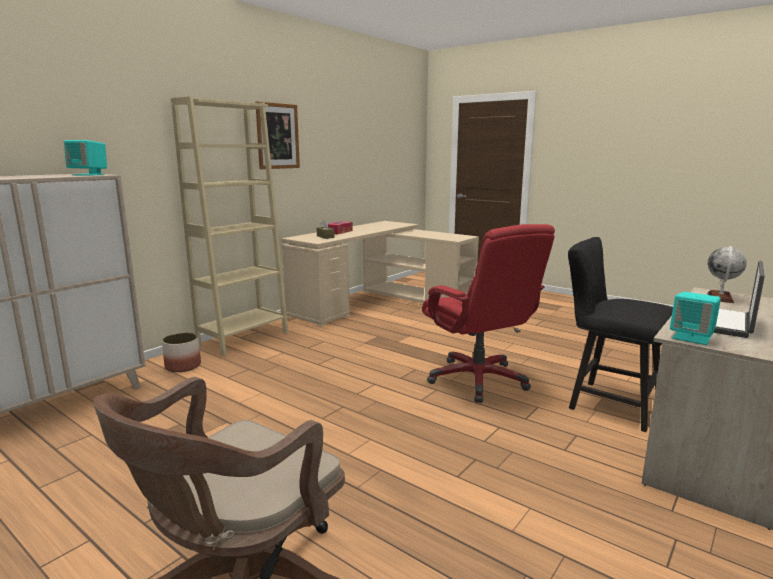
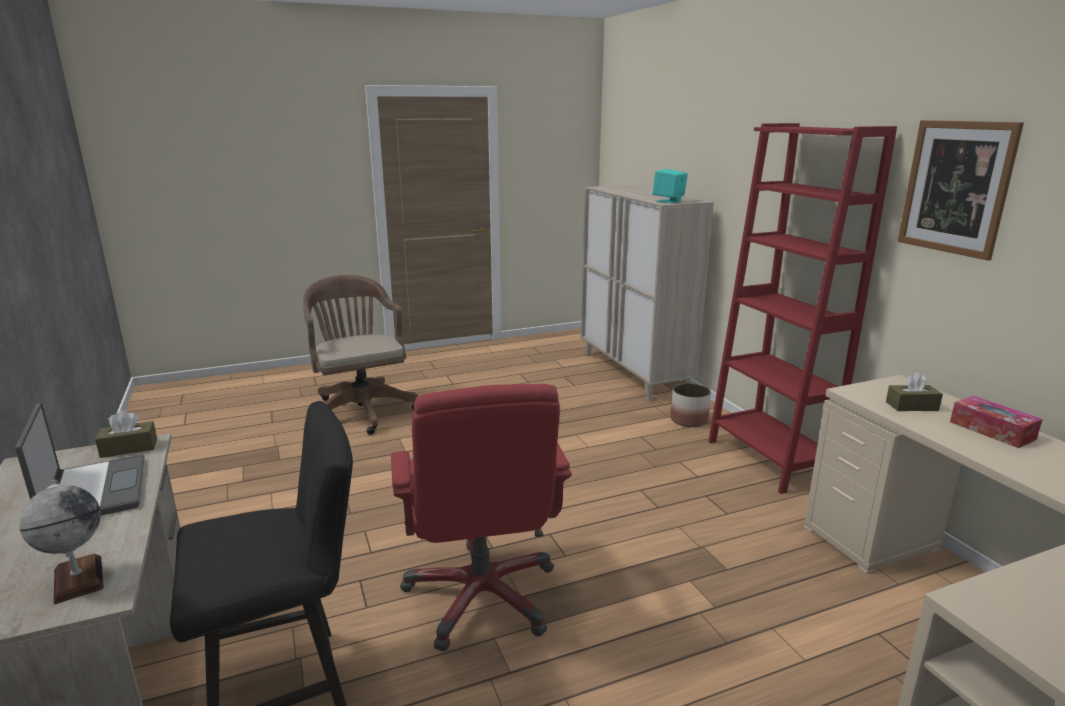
camera: 120 degrees right, 5 degrees up
(243, 338) = (768, 460): beige bookcase -> red bookcase
(478, 380) = (482, 596): red office chair -> red office chair turned 105 degrees counterclockwise
(692, 338) = (129, 448): turquoise speaker -> brown tissue box

